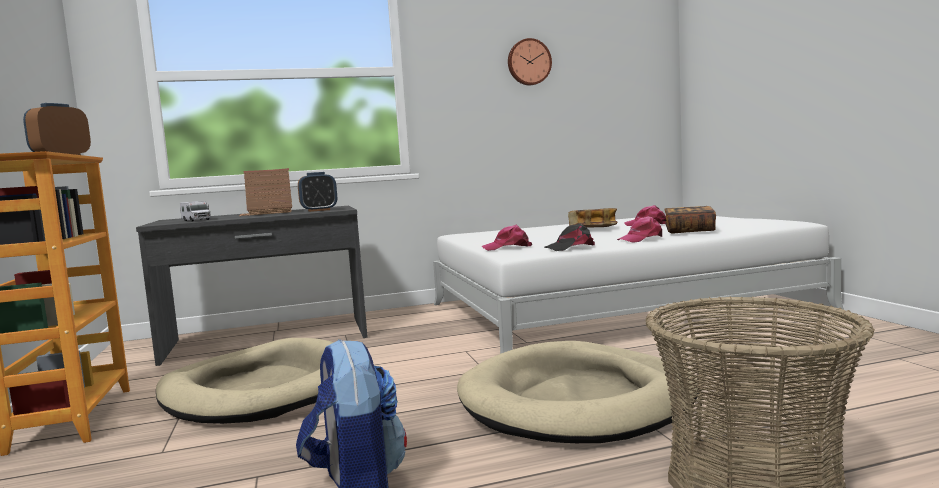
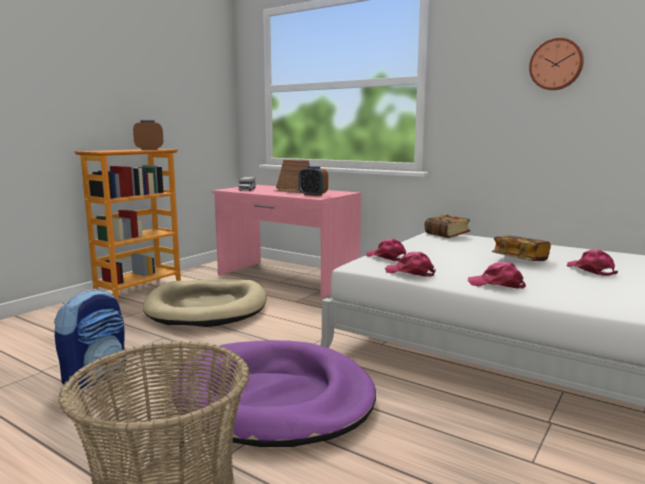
camera: 50 degrees right, 5 degrees up
(268, 339) = (286, 278): grey desk -> pink desk
(571, 247) = (410, 272): black cap -> pink cap
(577, 401) = (274, 398): beige dog bed -> purple dog bed
(689, 231) = (574, 291): book -> book (447, 235)

